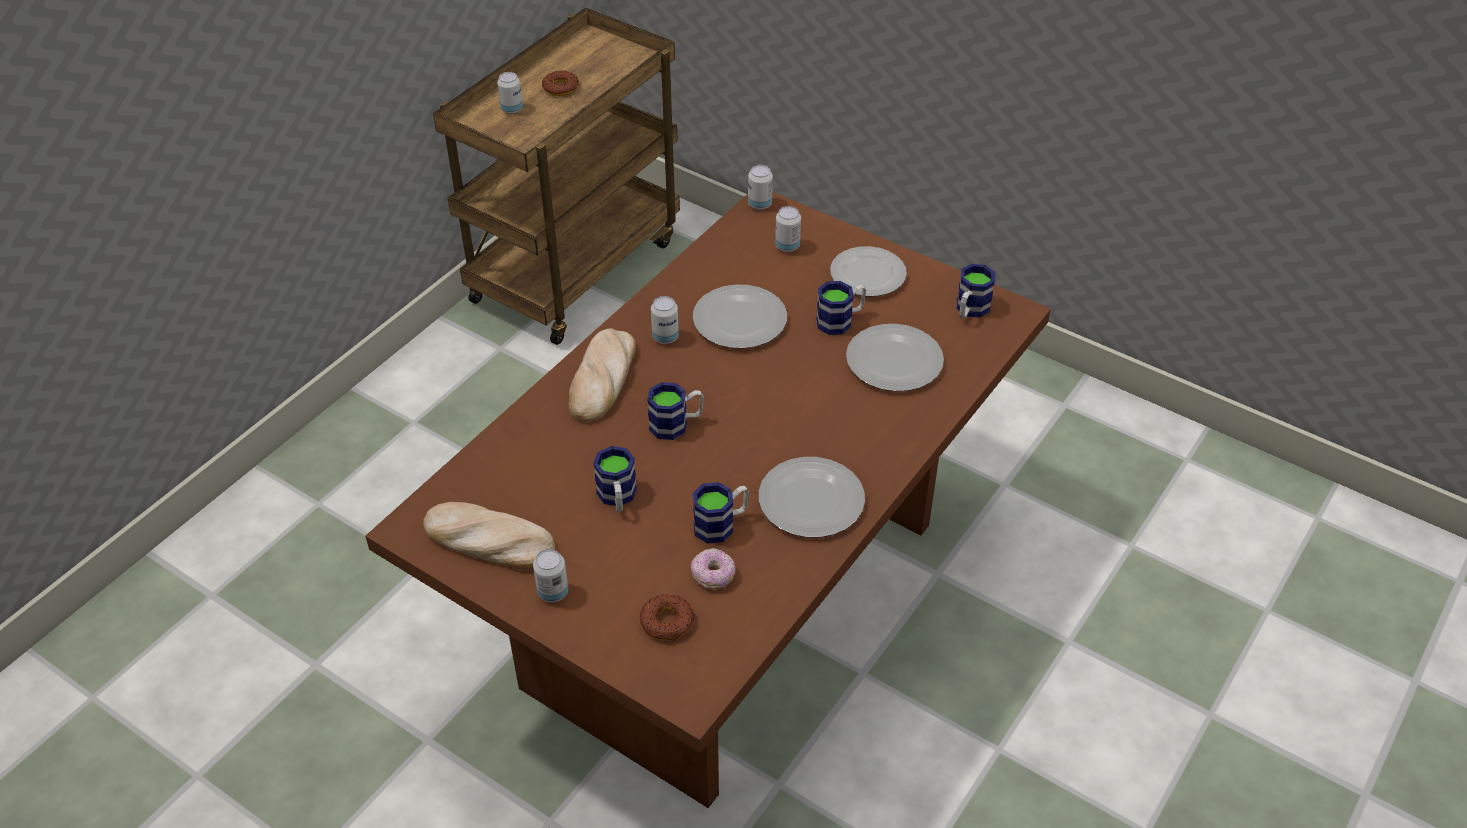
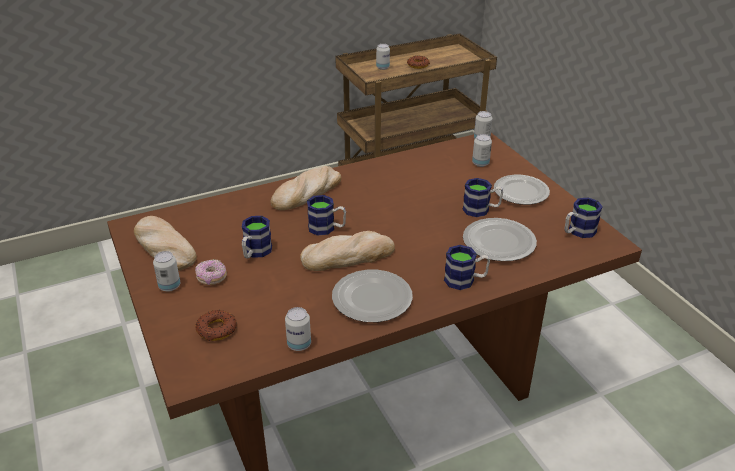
camera: 30 degrees right, 10 degrees down
(665, 337) = (363, 184): can -> can (299, 344)
(713, 575) = (270, 315): donut -> donut (211, 278)
(721, 524) = (302, 289): mug -> mug (465, 280)
(735, 453) = (348, 255): none -> bread
(741, 320) = (417, 190): plate -> none

